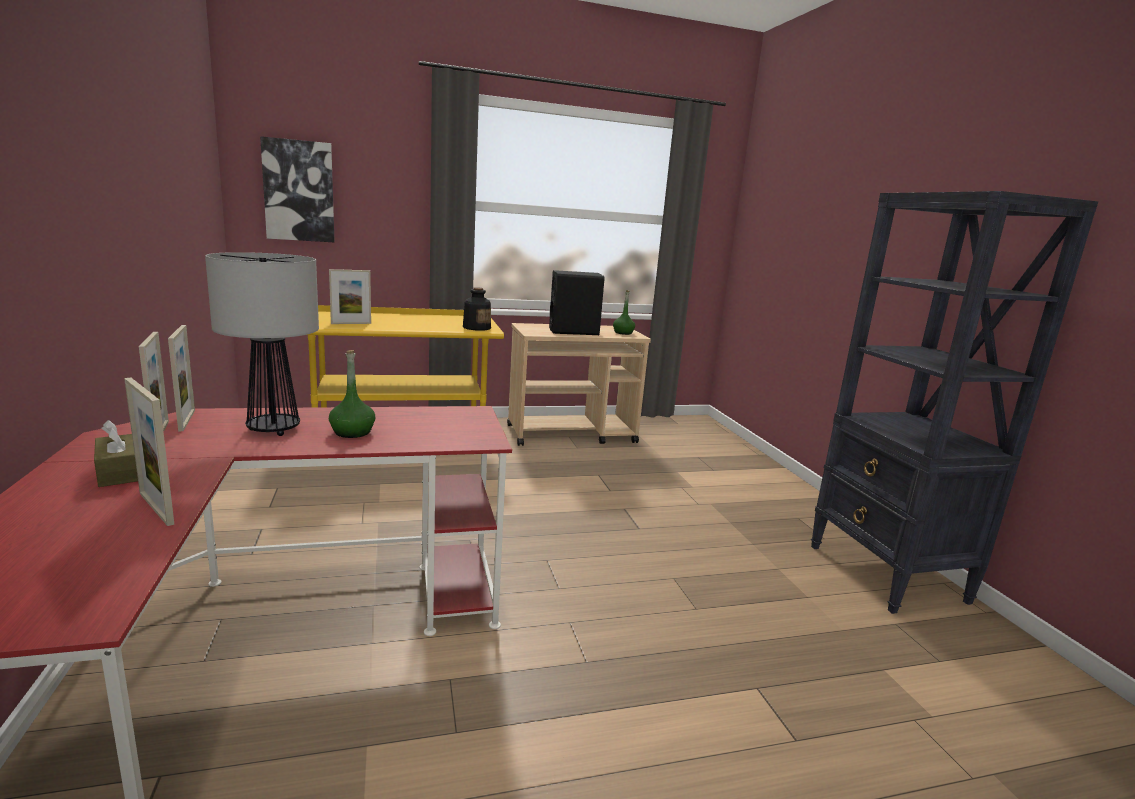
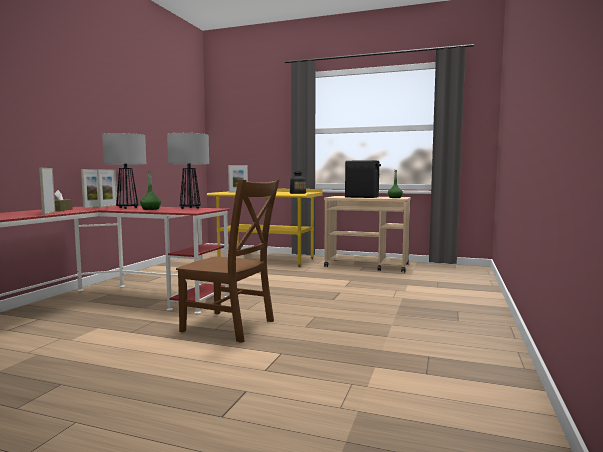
camera: 35 degrees right, 10 degrees down
(299, 191) = (235, 133): picture -> none
(418, 414) = (190, 208): none -> table lamp
(603, 647) = (231, 327): none -> brown chair
(887, 574) = (474, 340): black bookcase -> none

